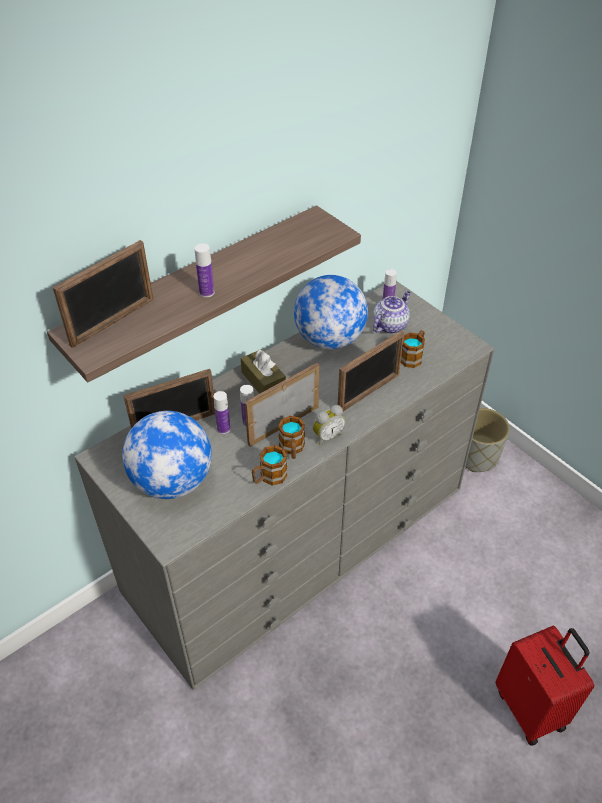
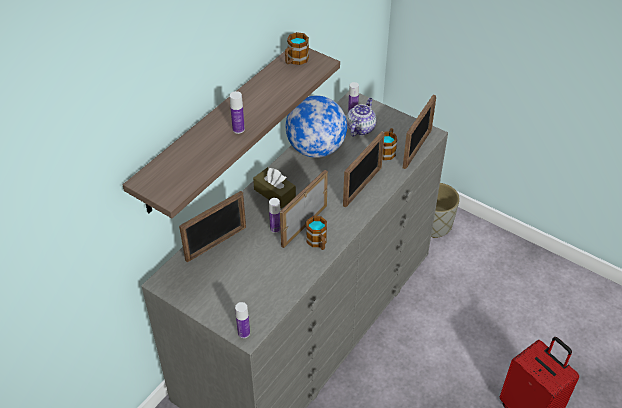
camera: 15 degrees left, 0 degrees up
(113, 322) = (174, 167): picture frame -> picture frame (417, 149)
(172, 481) = (232, 288): globe -> none
(223, 429) = (257, 238): bottle -> bottle (244, 333)
(269, 477) = (308, 269): mug -> mug (295, 60)
(327, 436) = (342, 227): alarm clock -> none

